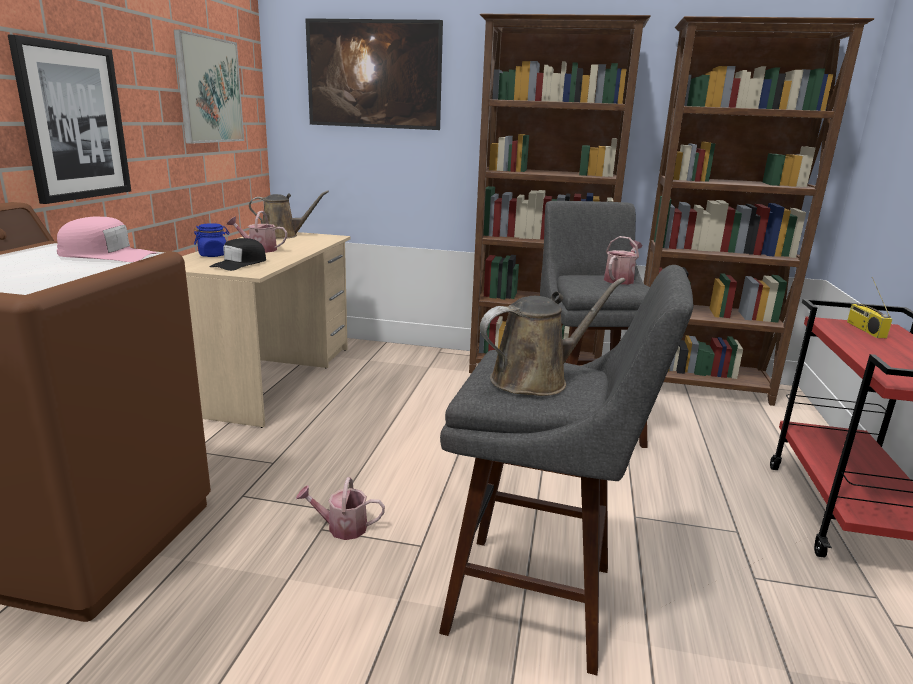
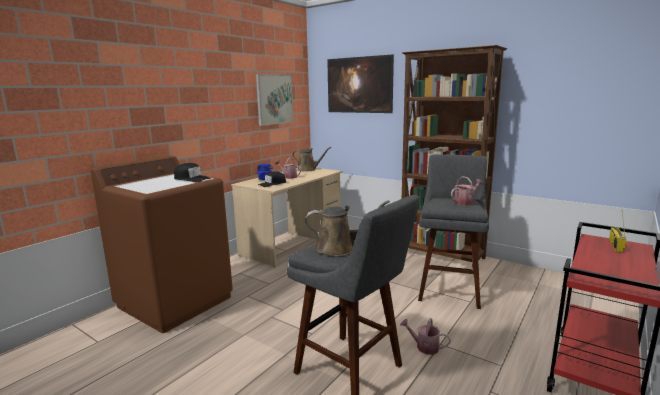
camera: 25 degrees right, 5 degrees down
(74, 122) = (202, 120): picture -> none
(107, 255) = (191, 179): pink cap -> black cap
(341, 527) = (281, 318): watering can -> watering can (424, 347)
(700, 387) = (552, 279): brown bookcase -> none

